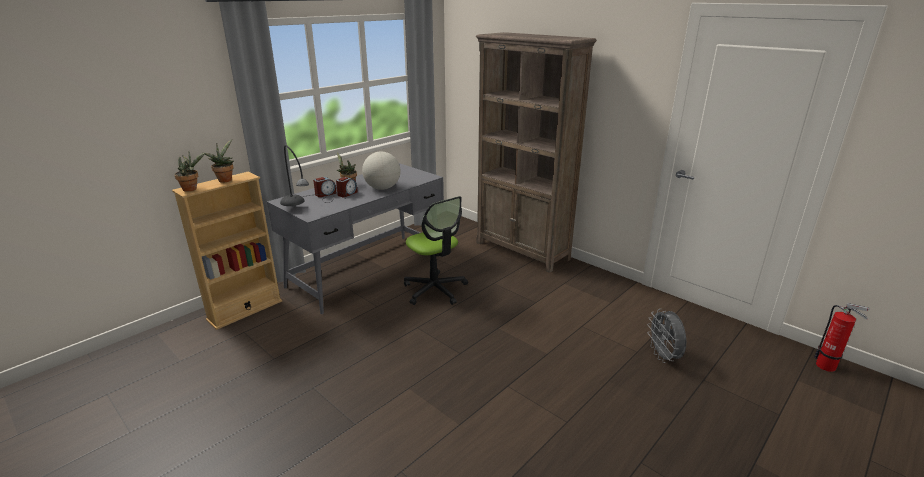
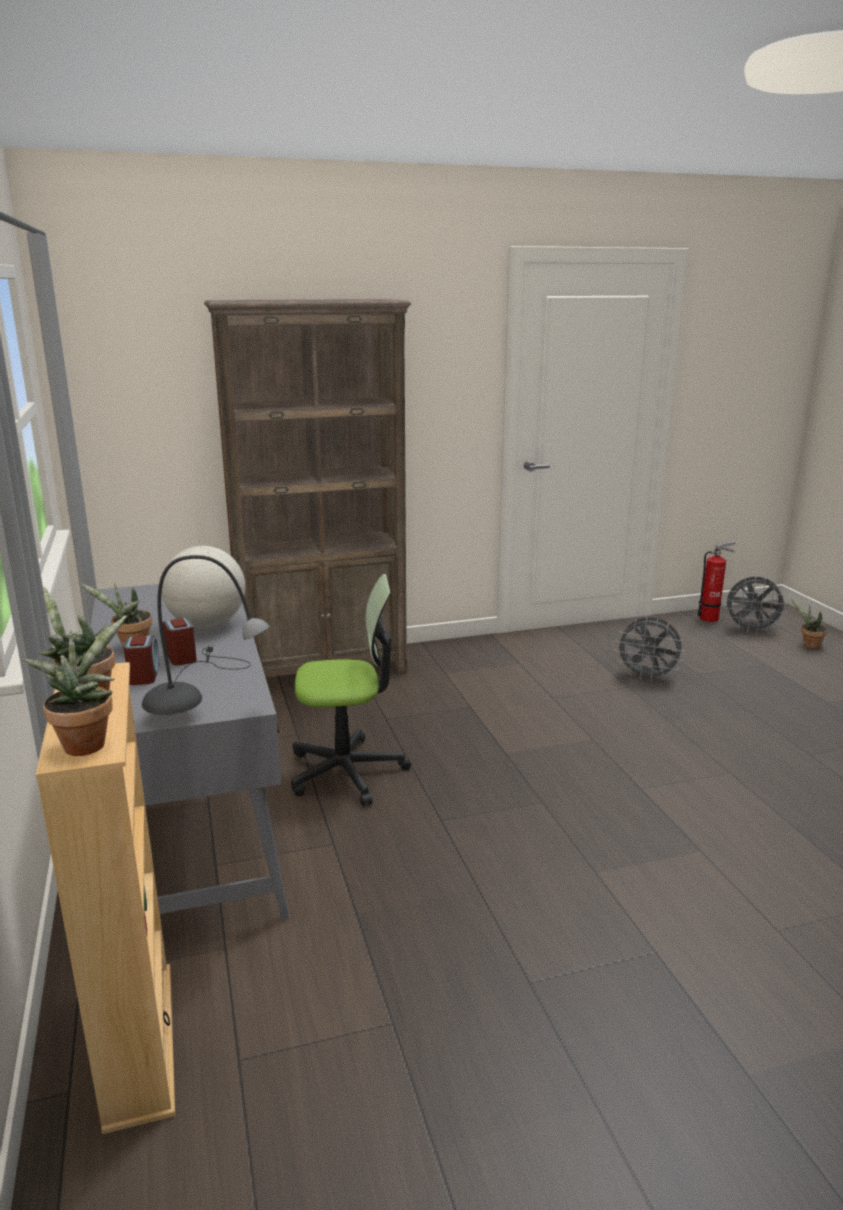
camera: 60 degrees left, 5 degrees down
(842, 394) = (751, 630): none -> grey fan
(869, 437) = (808, 645): none -> potted plant

